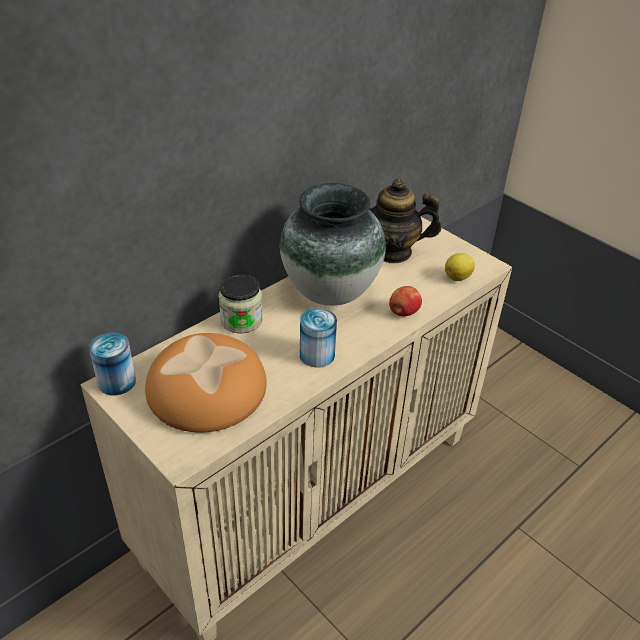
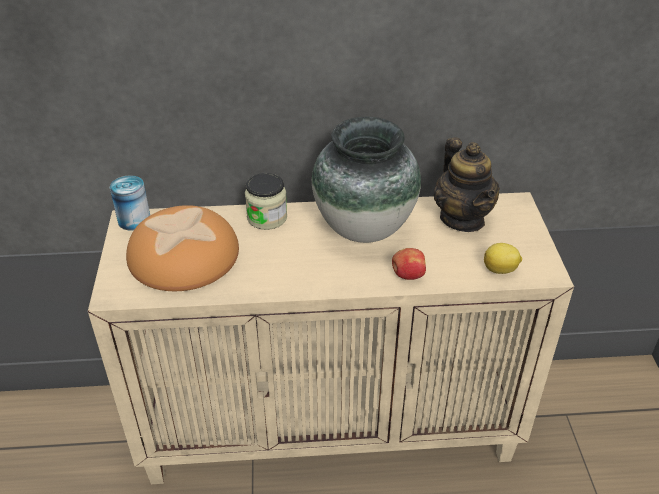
camera: 40 degrees right, 0 degrees up
(317, 355) = (292, 273): can -> none
(391, 251) = (462, 218): teapot -> teapot turned 150 degrees counterclockwise

